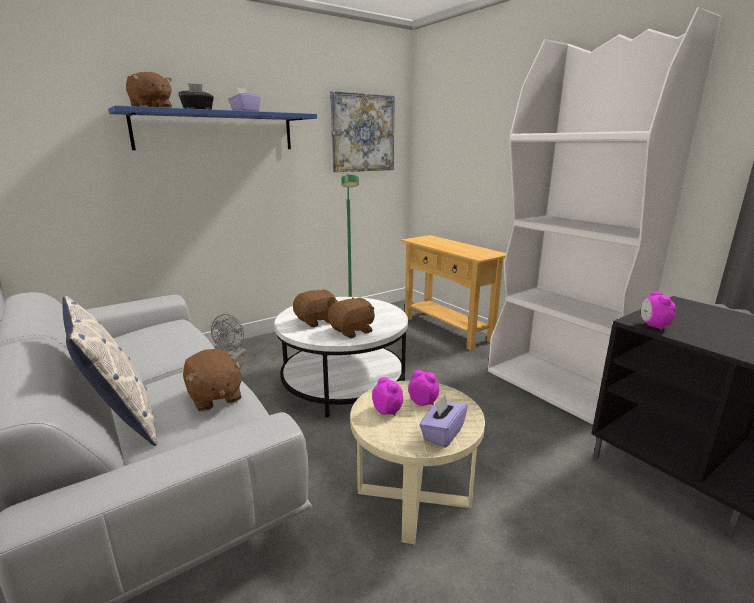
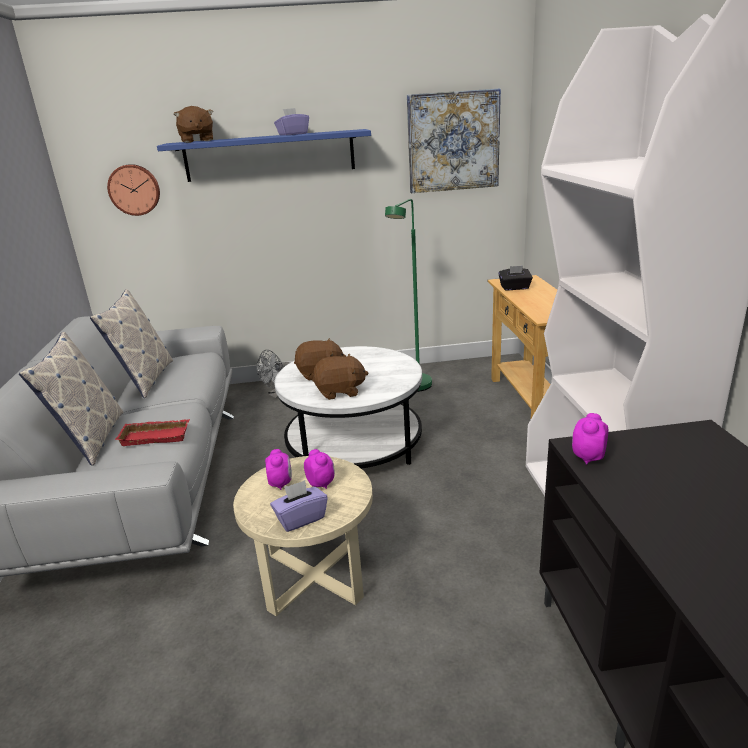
camera: 30 degrees right, 5 degrees up
(68, 155) = (134, 189): none -> wall clock
(130, 352) = (145, 379): none -> pillow
(198, 109) = (241, 138): black tissue box -> black tissue box (515, 288)
(214, 397) = (156, 435): brown plush toy -> red tray

